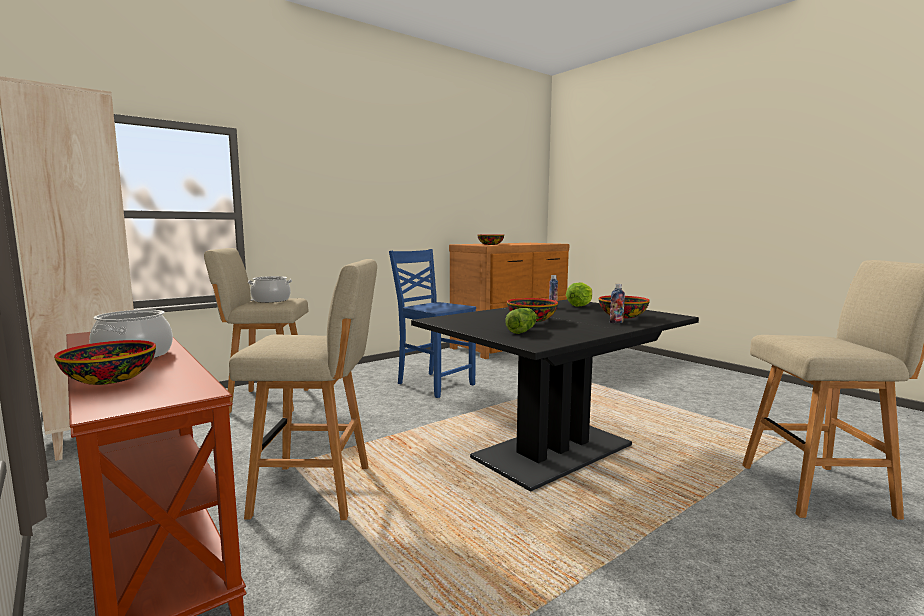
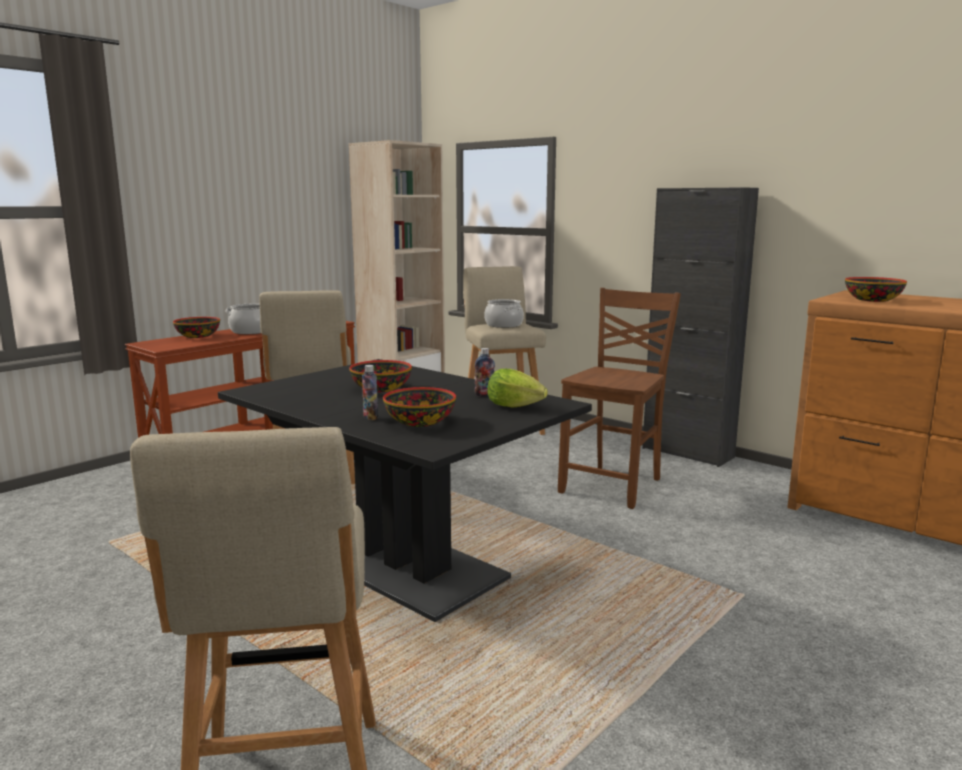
camera: 80 degrees right, 5 degrees up
(389, 362) = (687, 452): none -> black cabinet
(434, 384) = (614, 486): blue chair -> brown chair
(523, 331) = (315, 387): lettuce -> none

